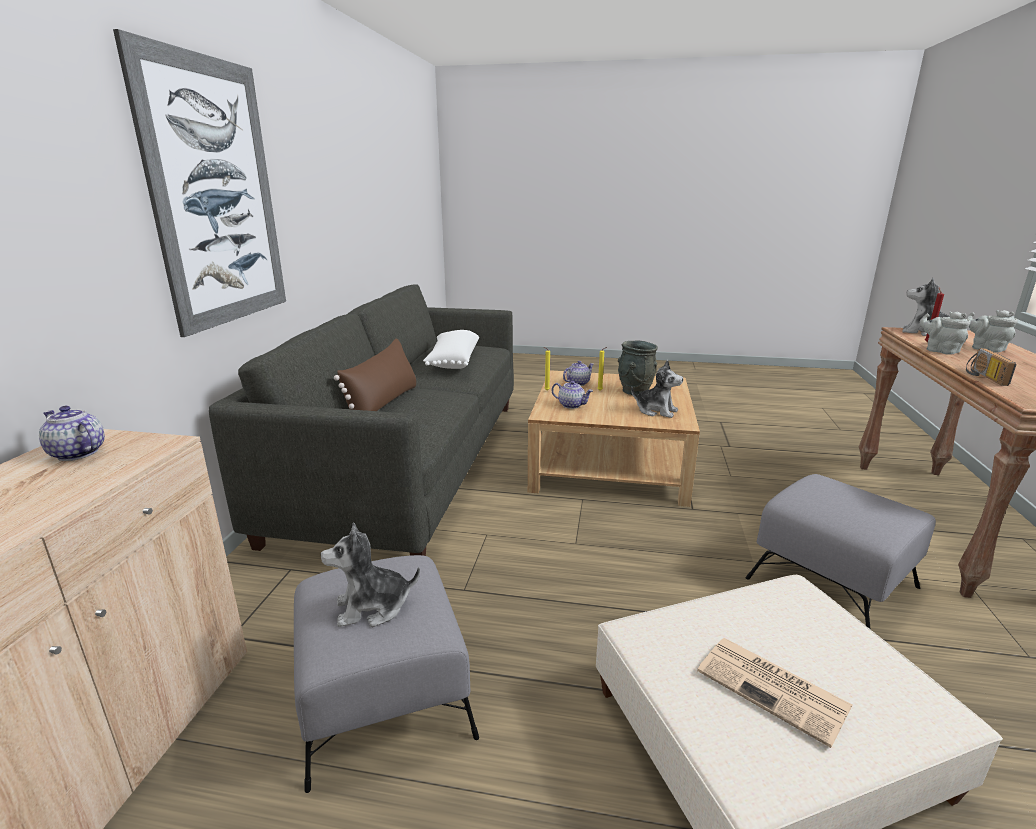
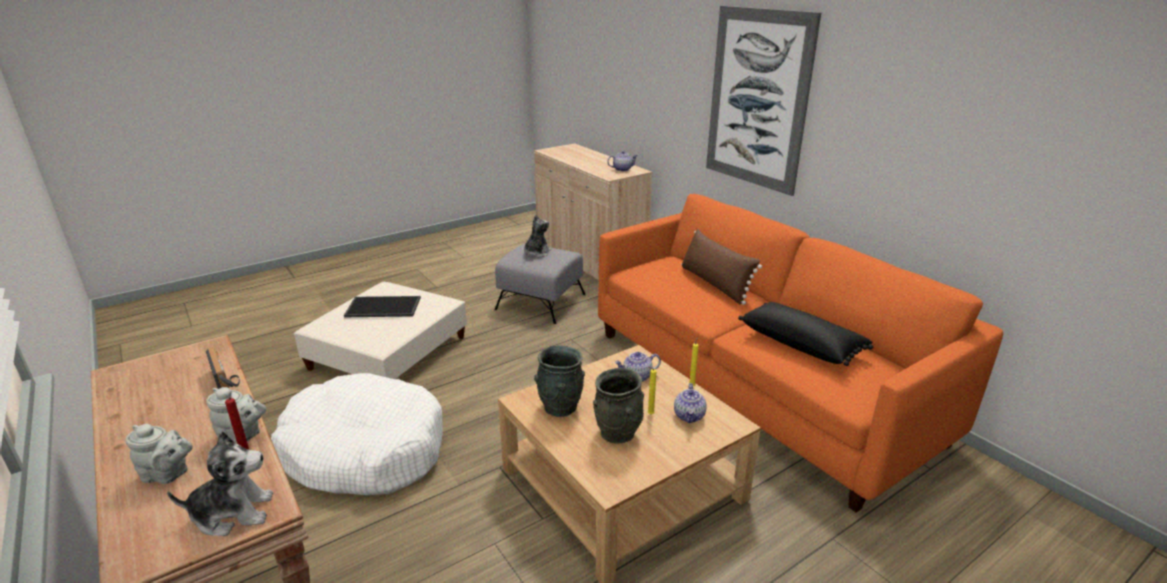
camera: 135 degrees right, 5 degrees up
(409, 463) = (756, 384): grey sofa -> orange sofa
(452, 361) = (801, 344): white pillow -> black pillow
(656, 411) = (560, 408): plush toy -> grey vase
(774, 689) = (382, 308): newspaper -> tray
(830, 582) = (364, 450): grey ottoman -> white dog bed

